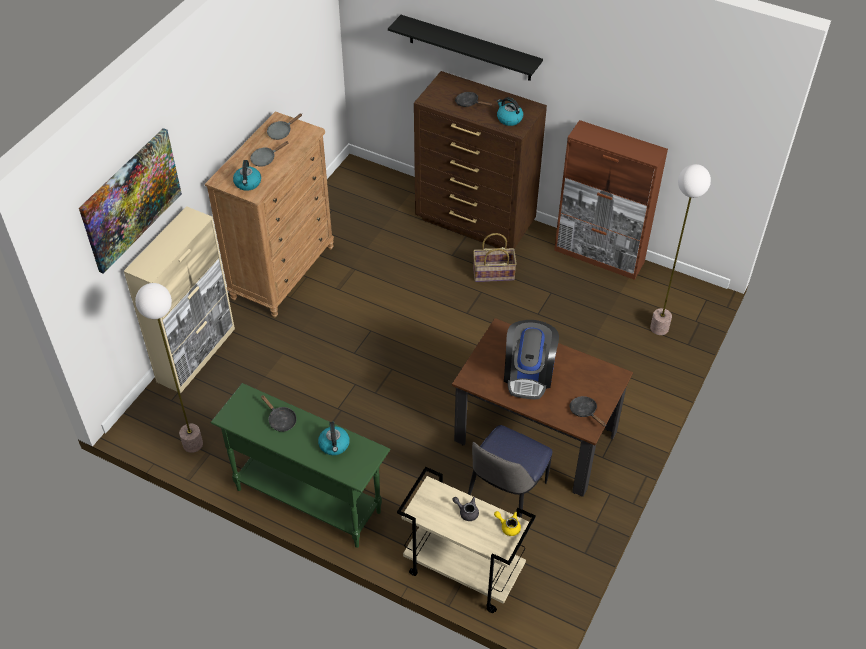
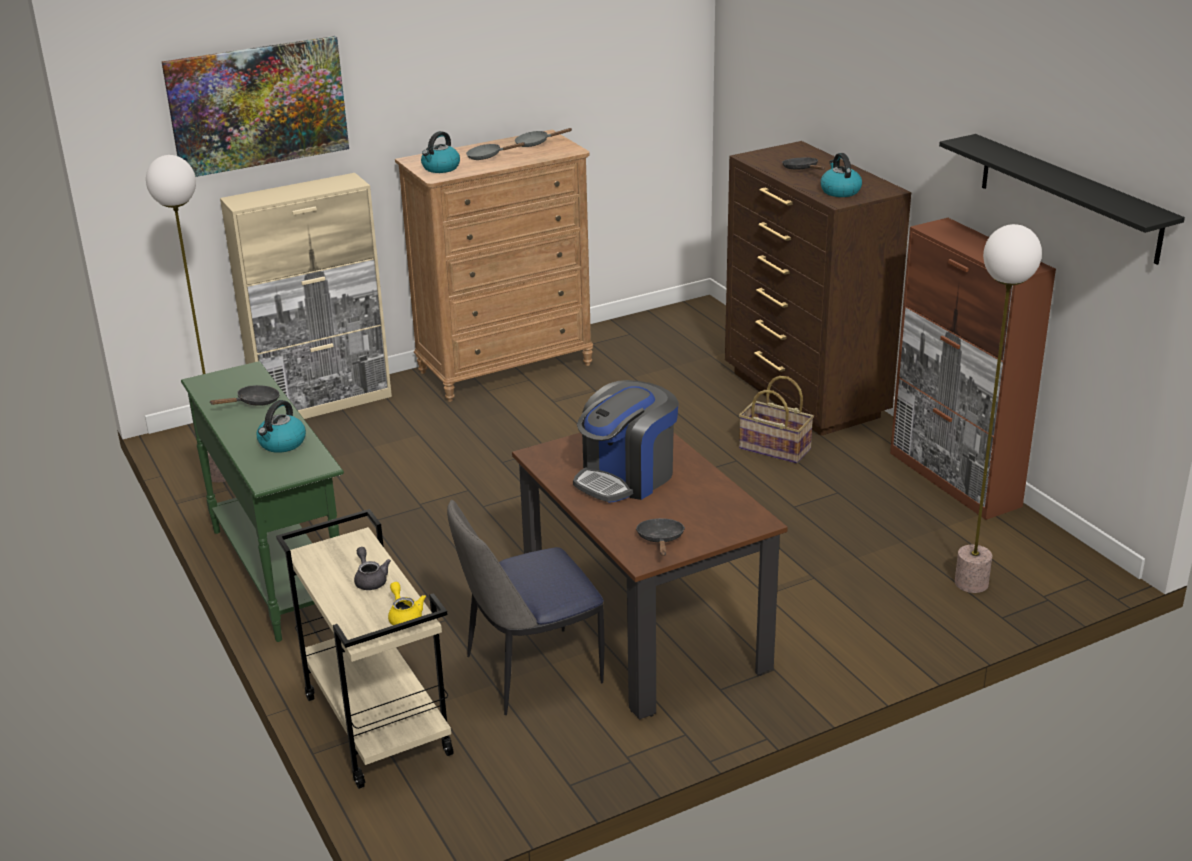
camera: 35 degrees right, 20 degrees down
(280, 420) = (254, 402): black frying pan -> black frying pan turned 120 degrees counterclockwise
(470, 48) = (835, 100): black shelf -> black shelf (1068, 198)

